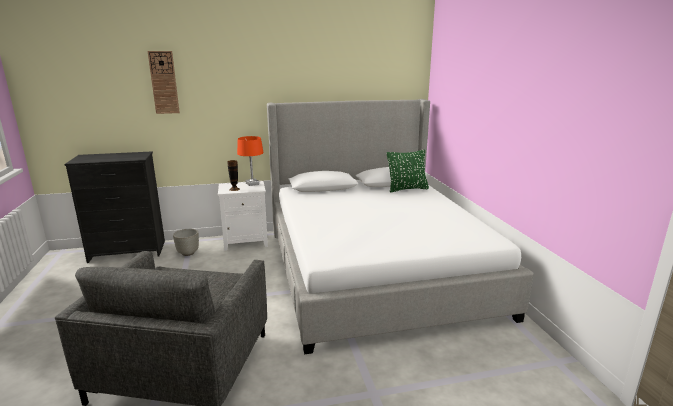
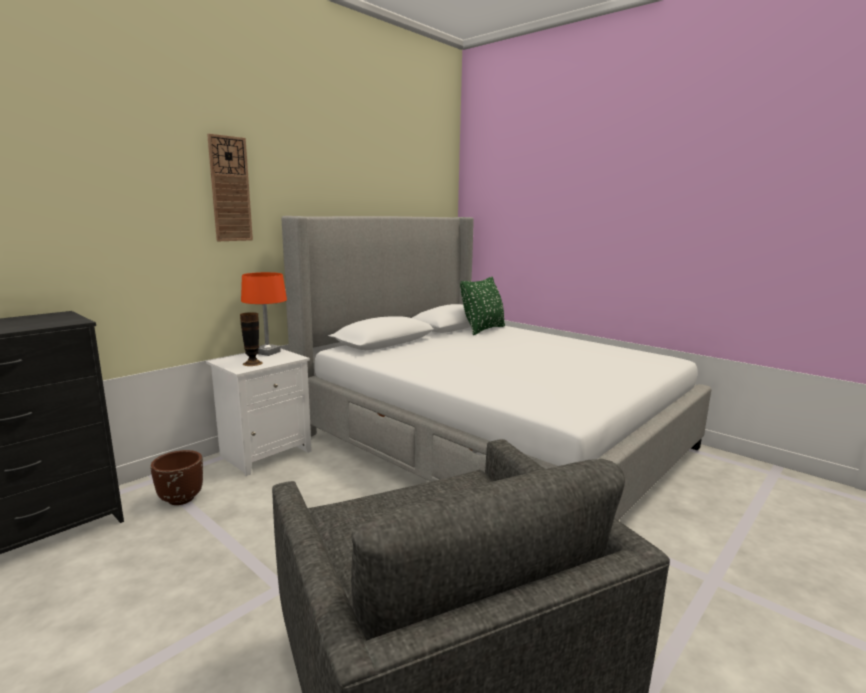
camera: 35 degrees left, 5 degrees down
(164, 82) = (94, 170): wall clock -> wall clock (230, 189)
(188, 253) = (181, 499): grey planter -> brown planter

